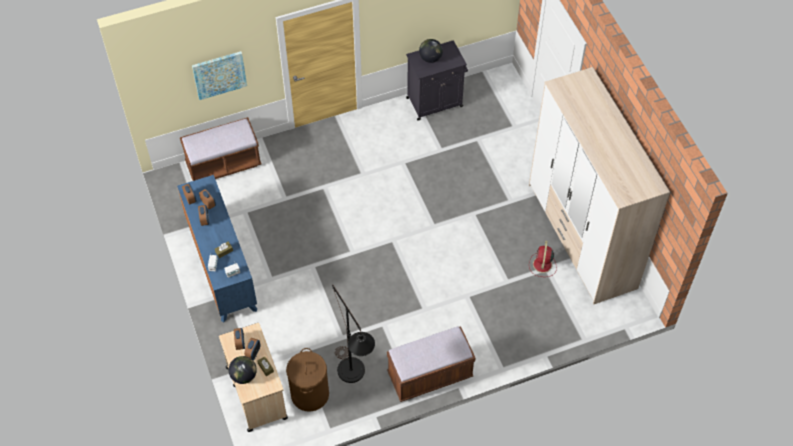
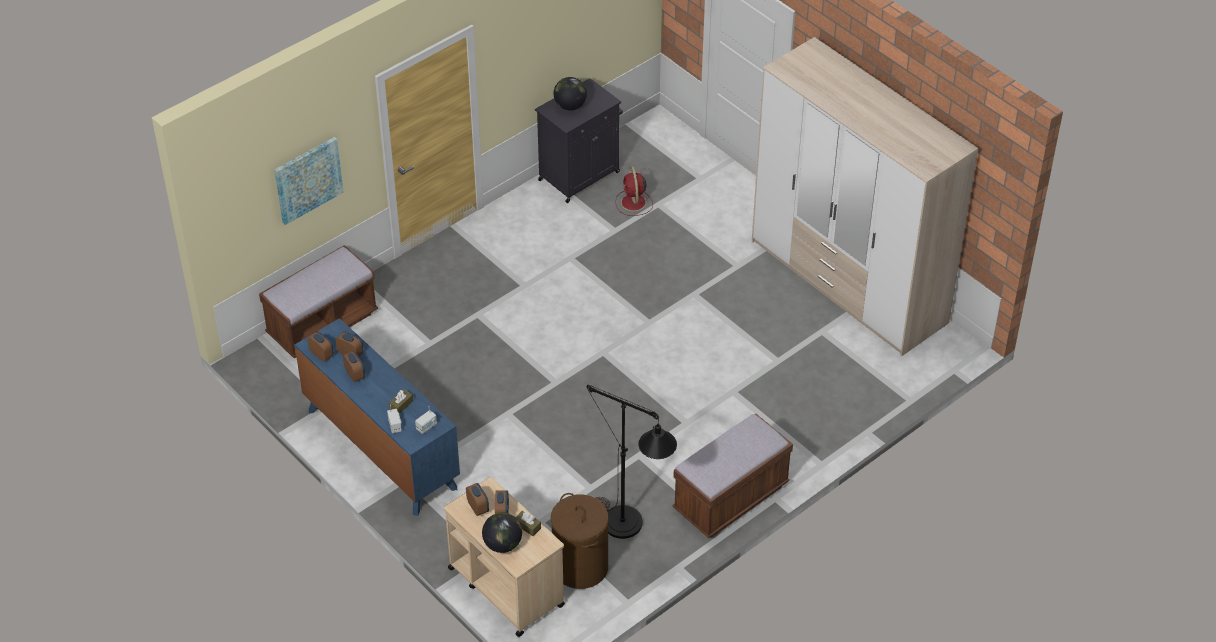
camera: 20 degrees left, 10 degrees down
(542, 265) = (814, 329): red fan -> red fan (633, 203)

